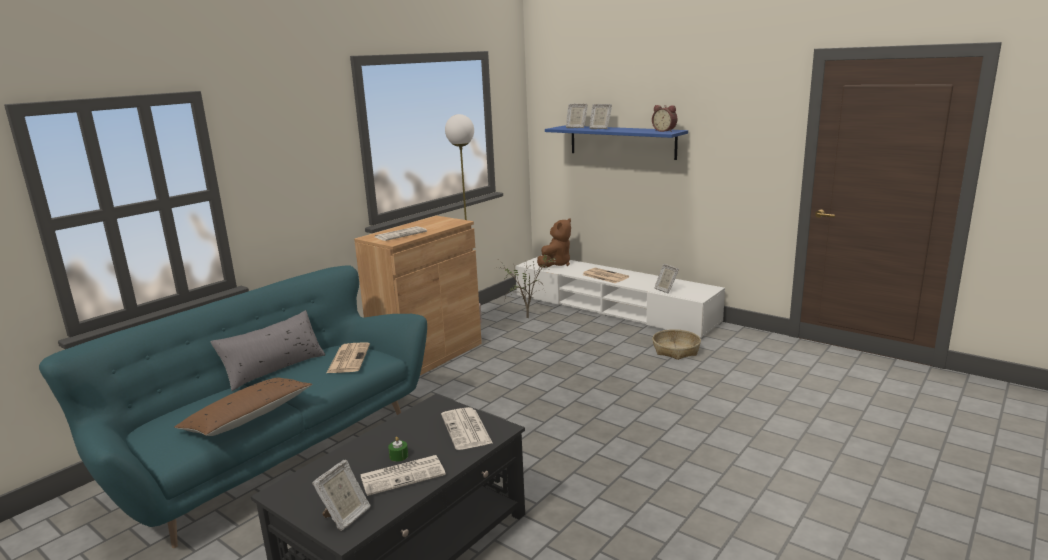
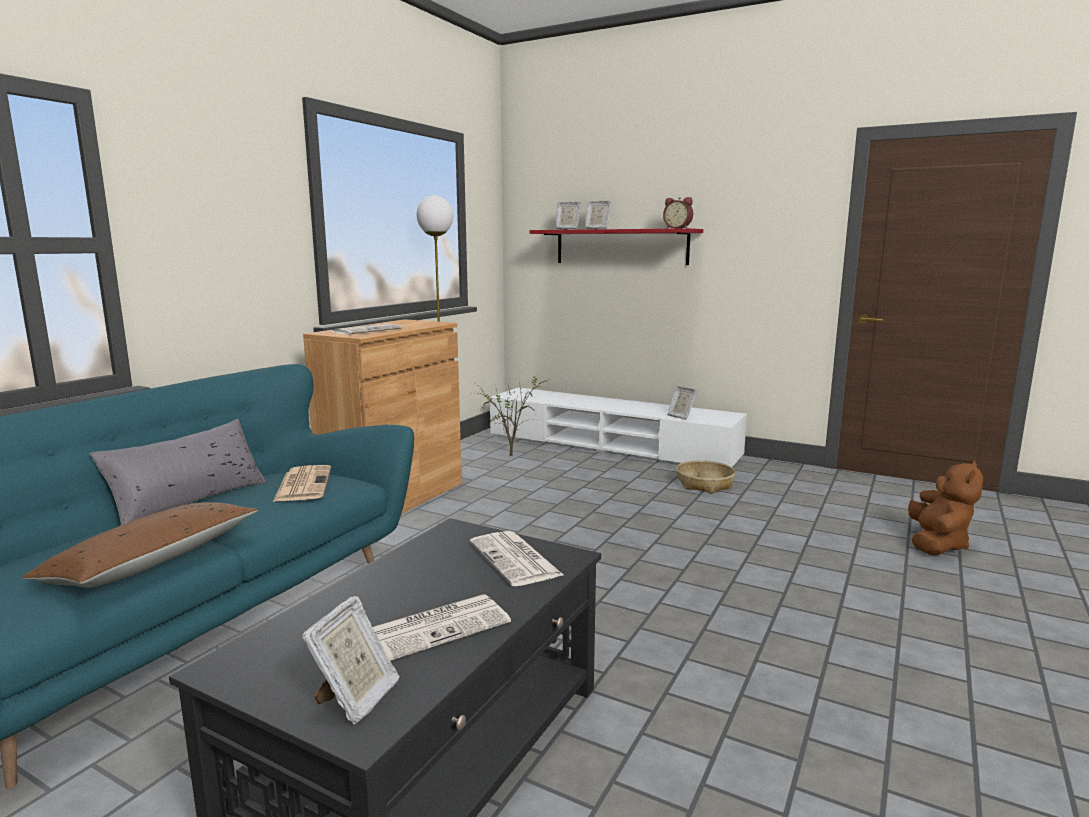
camera: 10 degrees left, 5 degrees down
(398, 456) = (422, 600): green candle -> none
(556, 264) = (538, 395): brown plush toy -> brown plush toy (936, 544)
(604, 276) = (602, 405): newspaper -> none
(622, 142) = (621, 247): blue shelf -> red shelf

